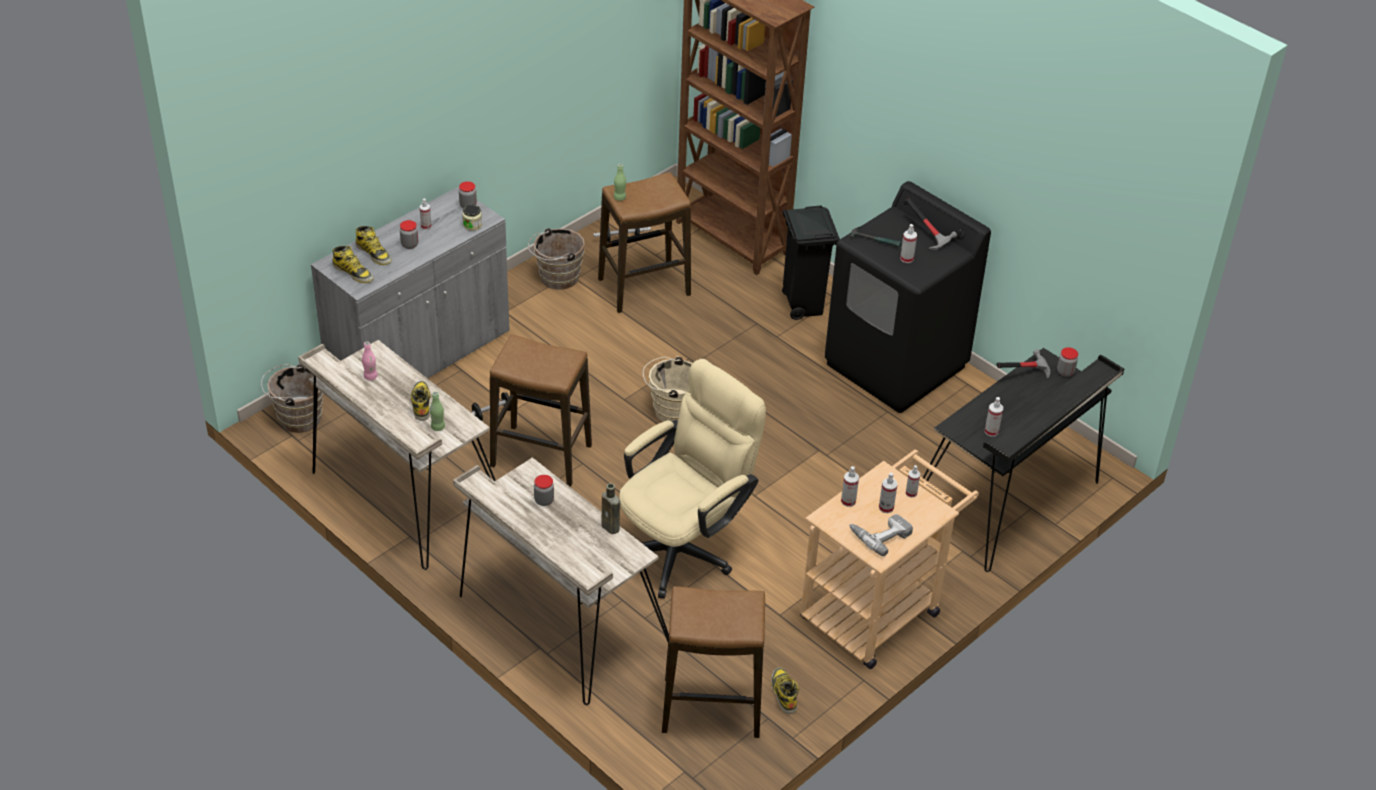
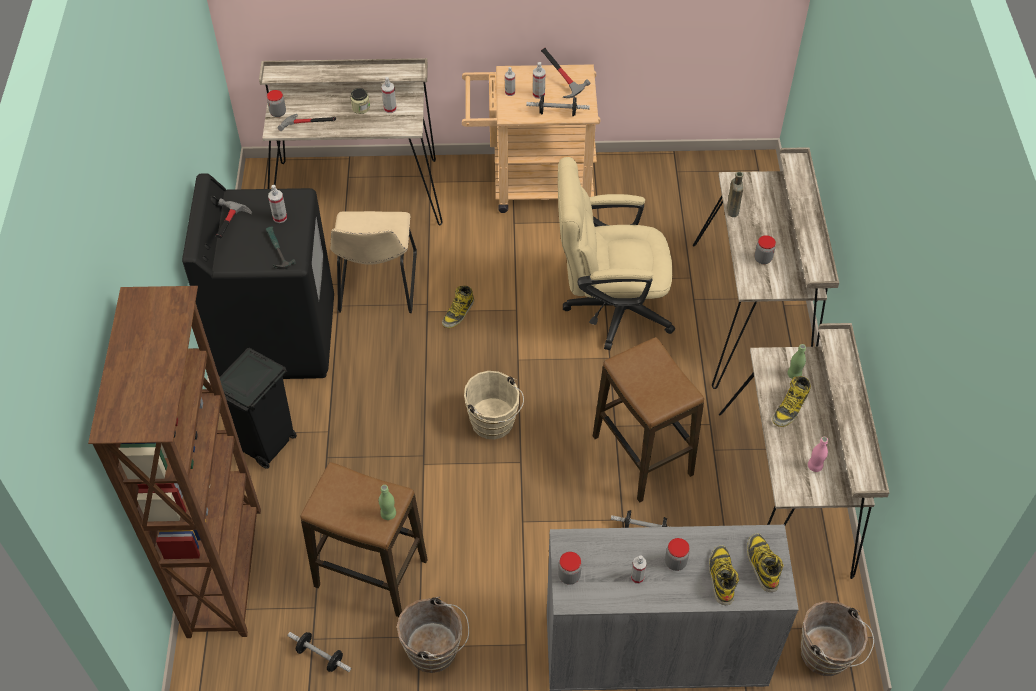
camera: 135 degrees left, 10 degrees up
(472, 225) = (589, 543): jar -> jar (361, 108)
(711, 708) = (706, 198): stool -> none
(783, 692) = (650, 178): boot -> boot (458, 313)
(848, 501) = (557, 112): spray bottle -> dumbbell
(880, 534) = (565, 82): power drill -> hammer
(881, 443) = (377, 285): none -> beige chair
(1006, 502) = (357, 191): black desk -> beige desk

